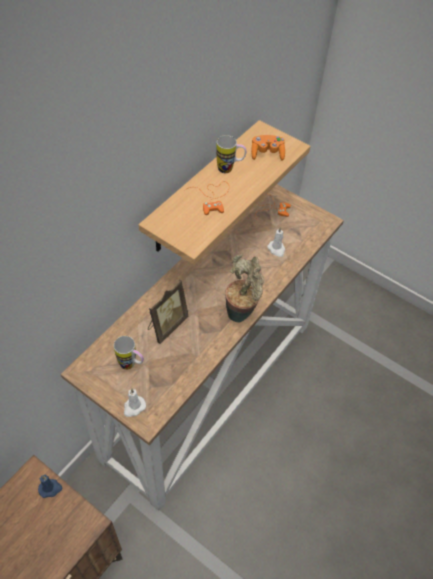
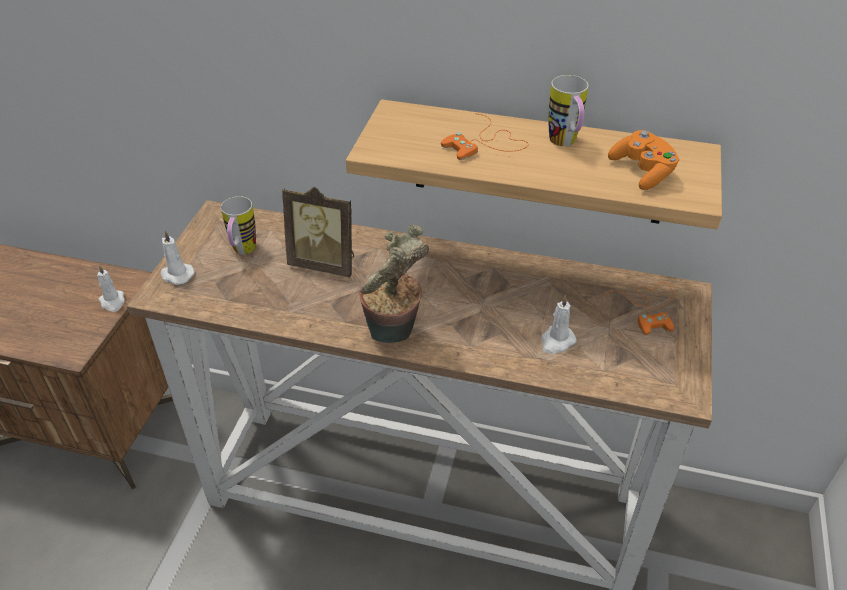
camera: 70 degrees right, 10 degrees down
(50, 488) = (113, 302): blue candle -> white candle

